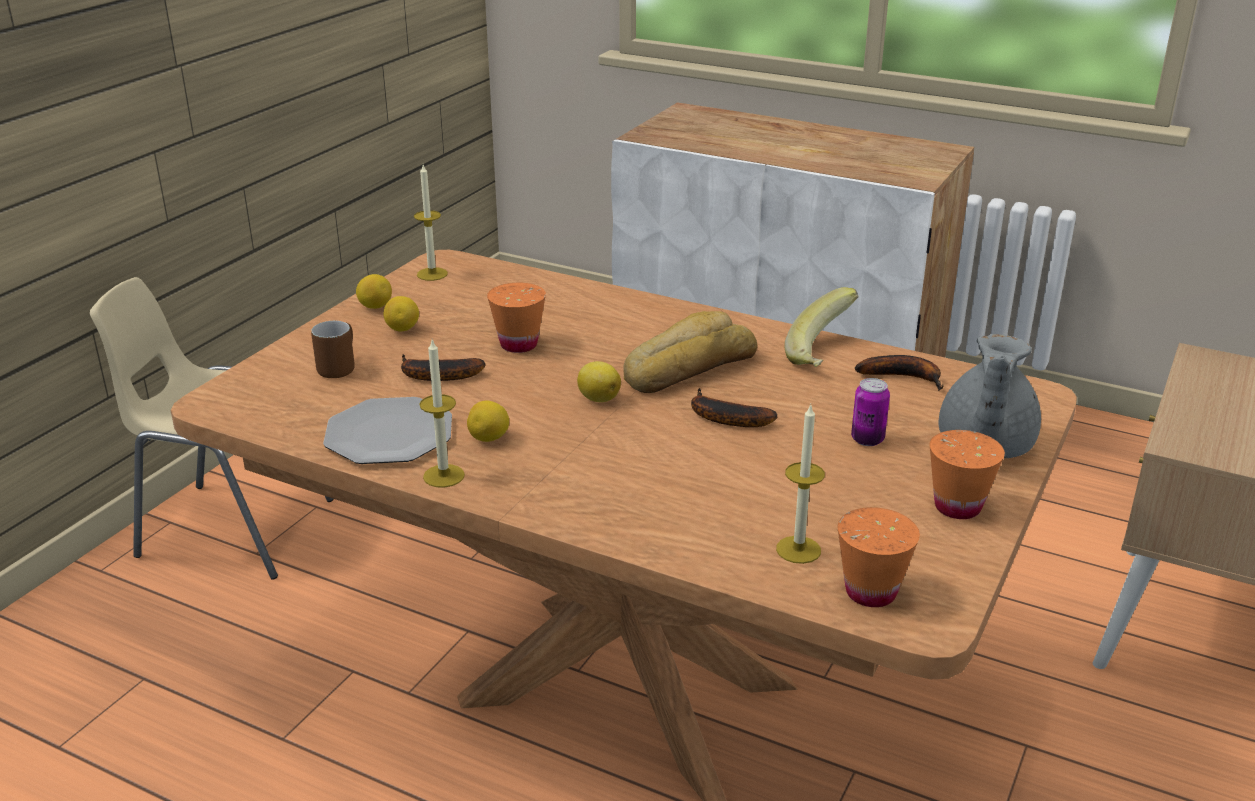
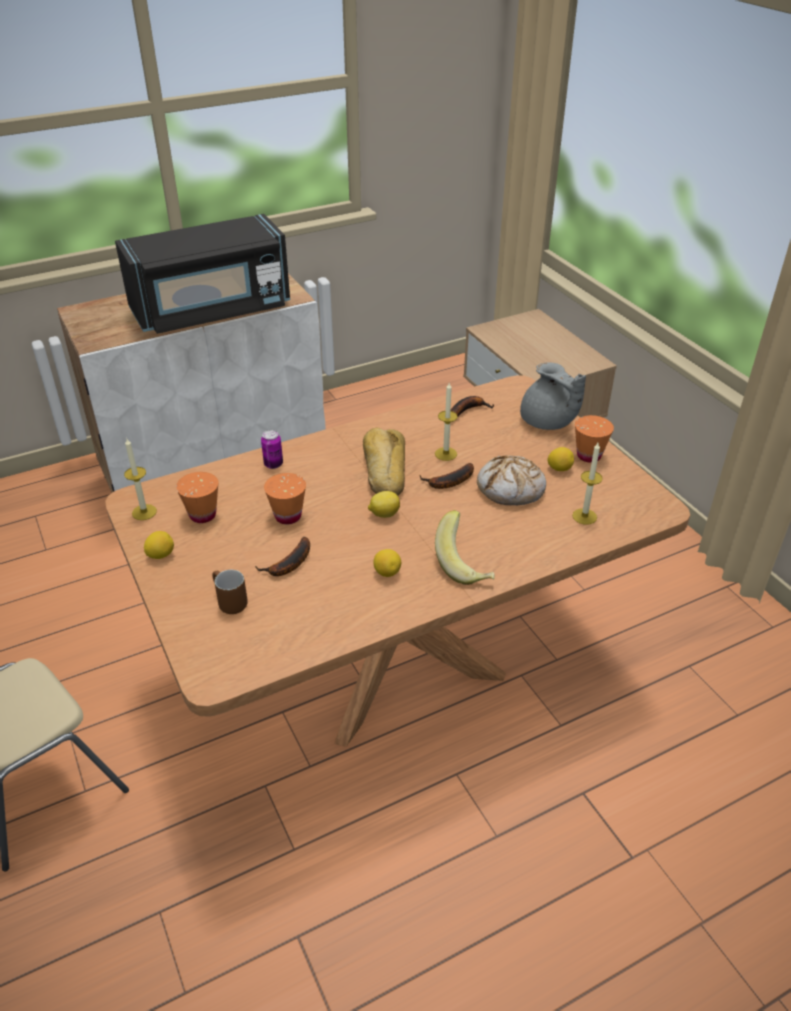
camera: 55 degrees left, 10 degrees up
(389, 434) = (341, 611): plate -> none
(403, 329) = (209, 555): lemon -> lemon (559, 468)
(444, 476) = (410, 606): candle -> candle (446, 454)
(777, 468) = (511, 488): none -> bread
(803, 156) = (212, 311): none -> black microwave
(824, 355) = (420, 422): banana -> banana (465, 564)
(867, 439) = (512, 450): can -> can (273, 464)
(870, 592) = (632, 512): orange cup -> orange cup (203, 515)

